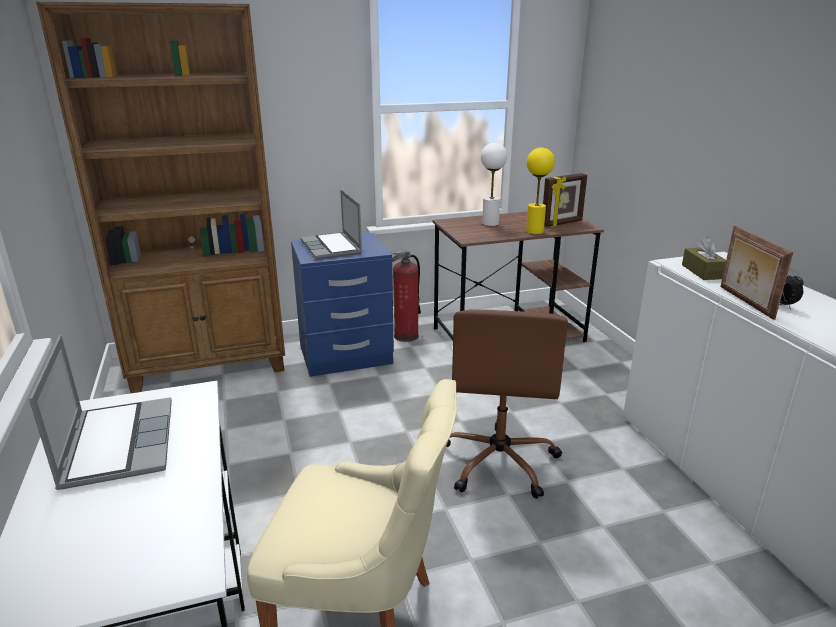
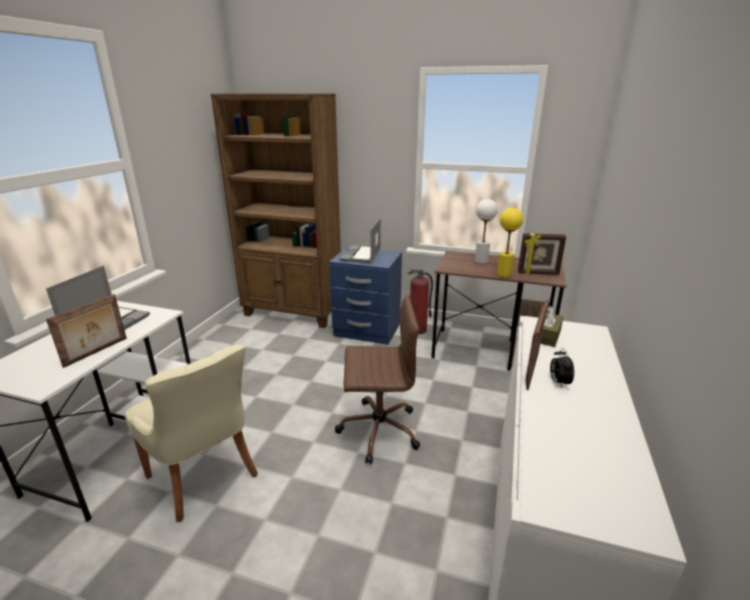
camera: 35 degrees right, 0 degrees up
(184, 484) = (97, 352): none -> picture frame
(499, 461) = (377, 430): brown office chair -> brown office chair turned 135 degrees counterclockwise

